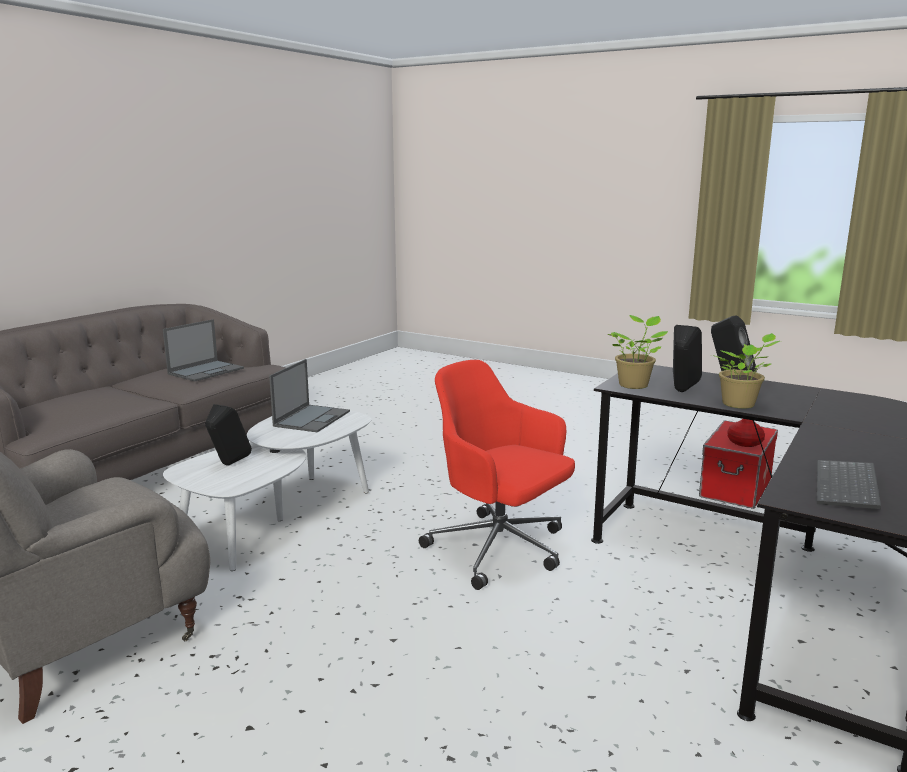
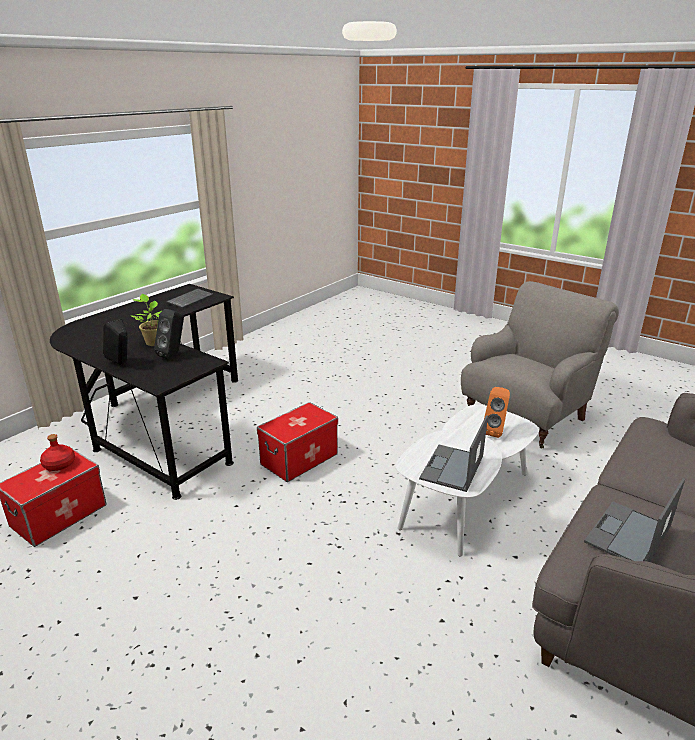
camera: 175 degrees left, 10 degrees up
(228, 465) = (495, 431): black speaker -> orange speaker
(500, 549) = (299, 459): red office chair -> storage box
(634, 384) = (196, 363): potted plant -> none

